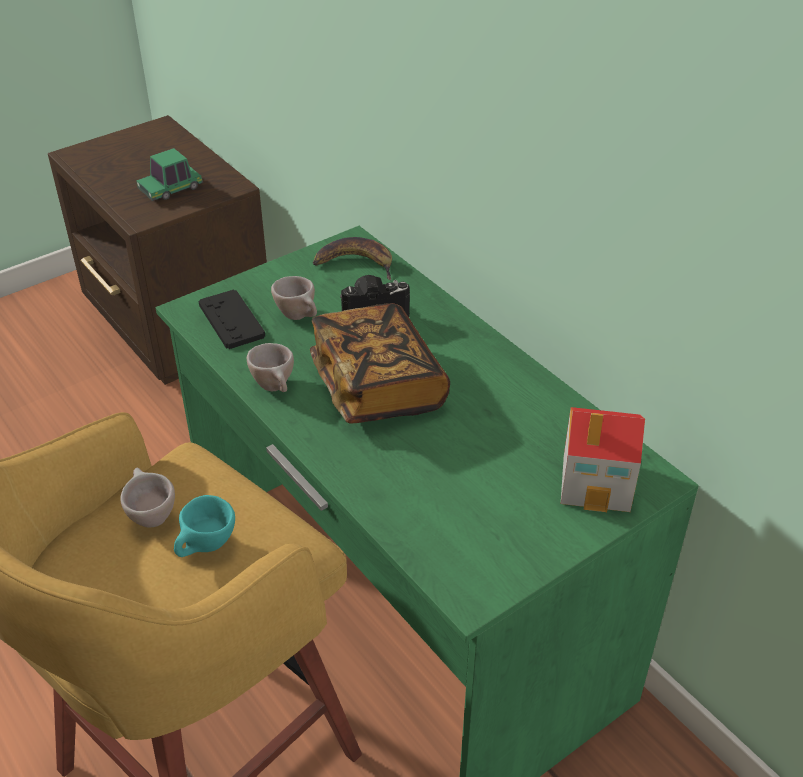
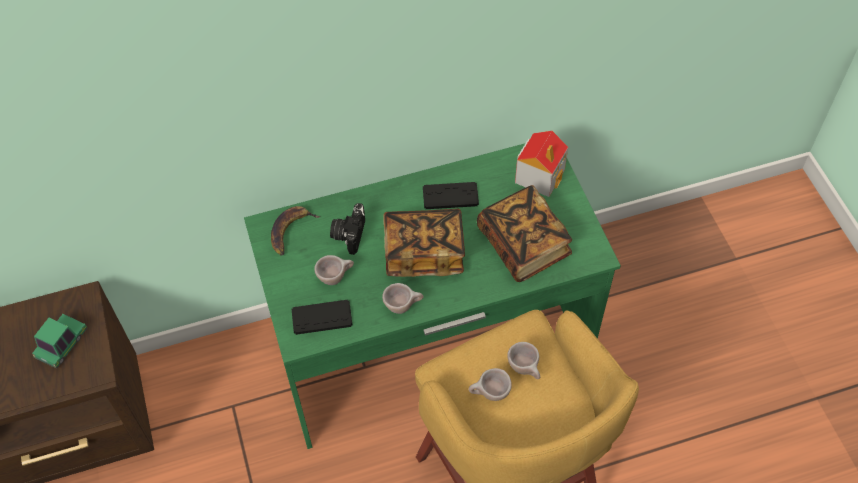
camera: 70 degrees left, 15 degrees up
(171, 189) = (62, 344): toy car -> toy car turned 135 degrees counterclockwise
(205, 549) = (525, 369): turquoise cup -> beige cup
(444, 493) = (523, 245): none -> book
(493, 390) = (450, 196): none -> black game controller

